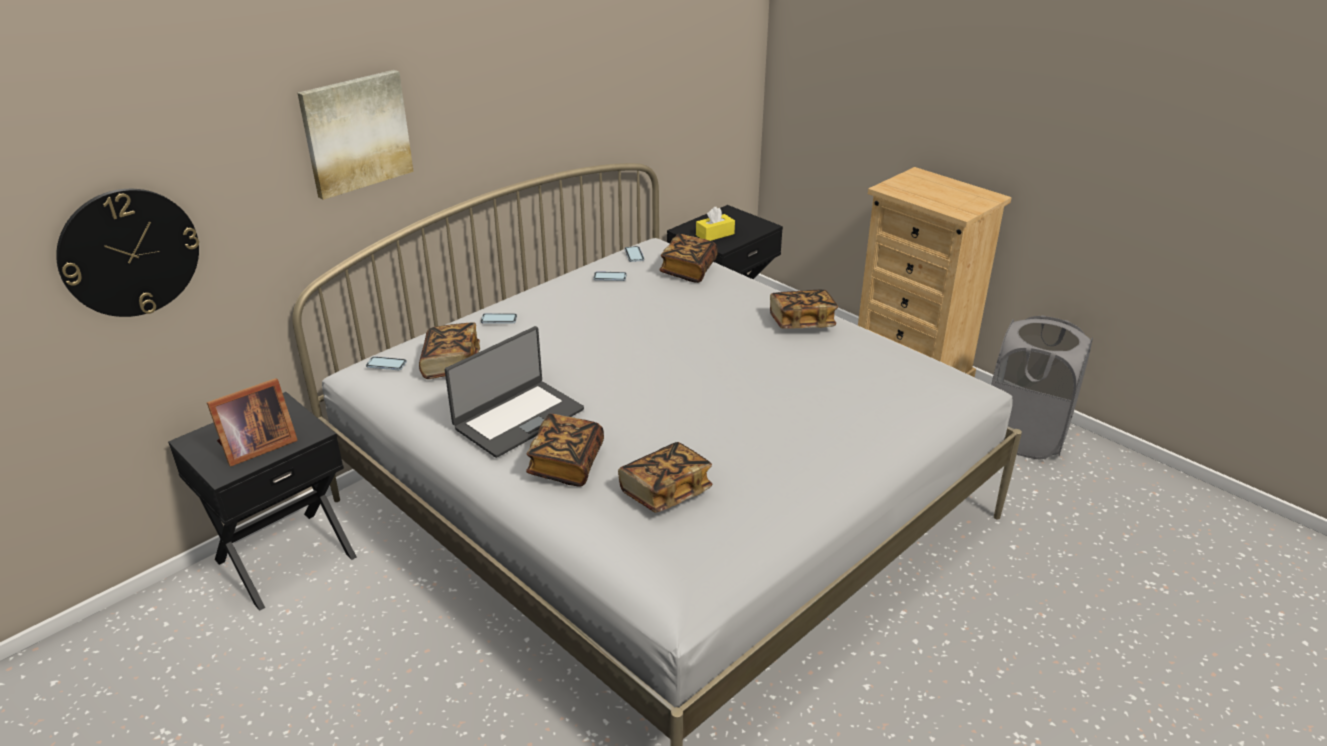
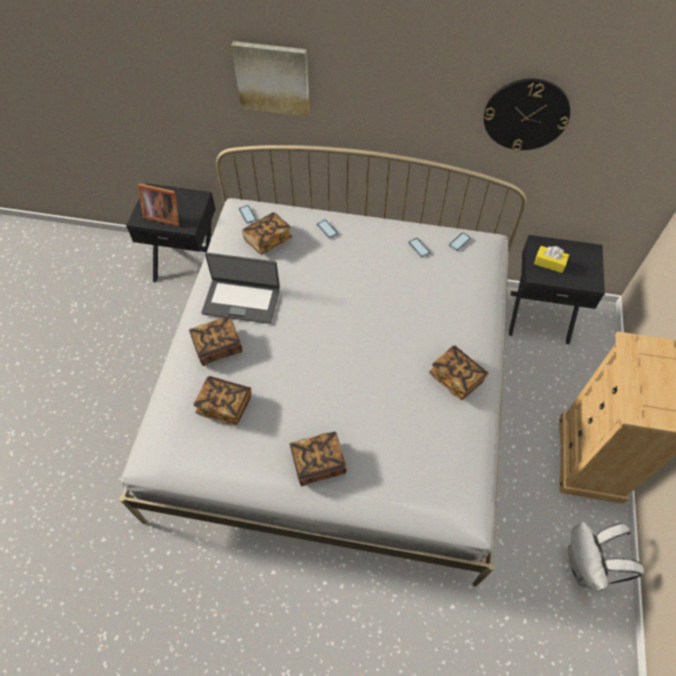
camera: 55 degrees right, 25 degrees up
(129, 252) = (128, 89): wall clock -> wall clock (526, 114)
(688, 270) = (466, 281): book -> book (318, 463)
(1024, 436) = (585, 567): grey laundry basket -> white backpack

